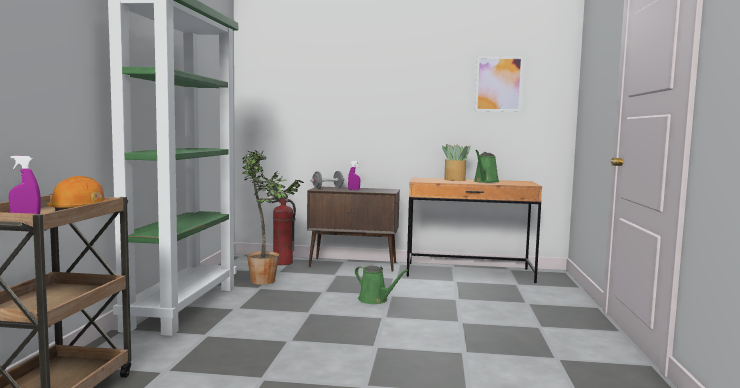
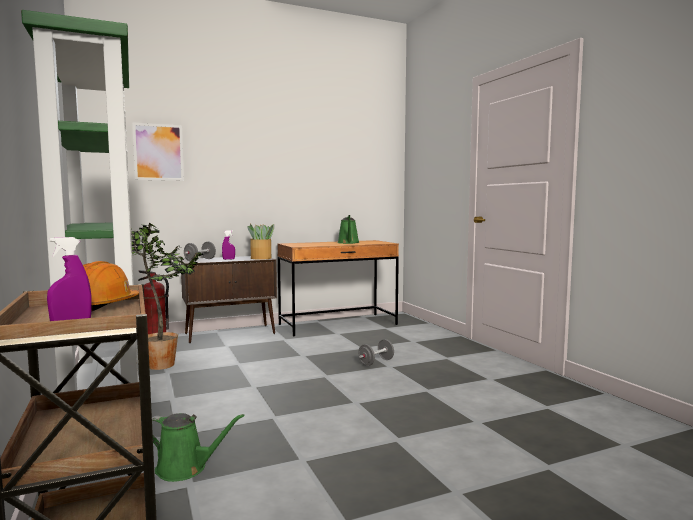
camera: 30 degrees left, 0 degrees up
(375, 300) = (297, 362): green watering can -> green watering can (186, 468)
(452, 315) = (376, 362): none -> grey dumbbell
(455, 180) = (321, 243): potted plant -> potted plant (261, 258)
(498, 84) = (346, 157): picture -> picture (158, 152)

